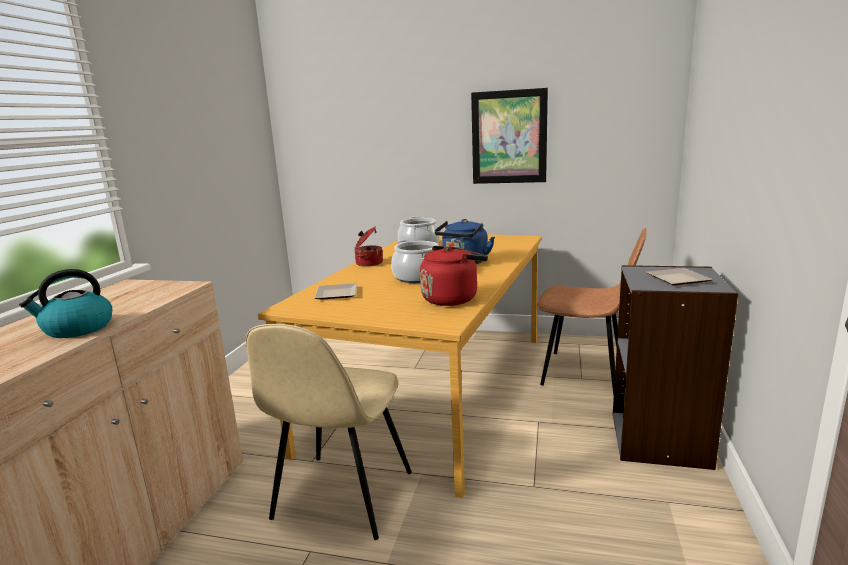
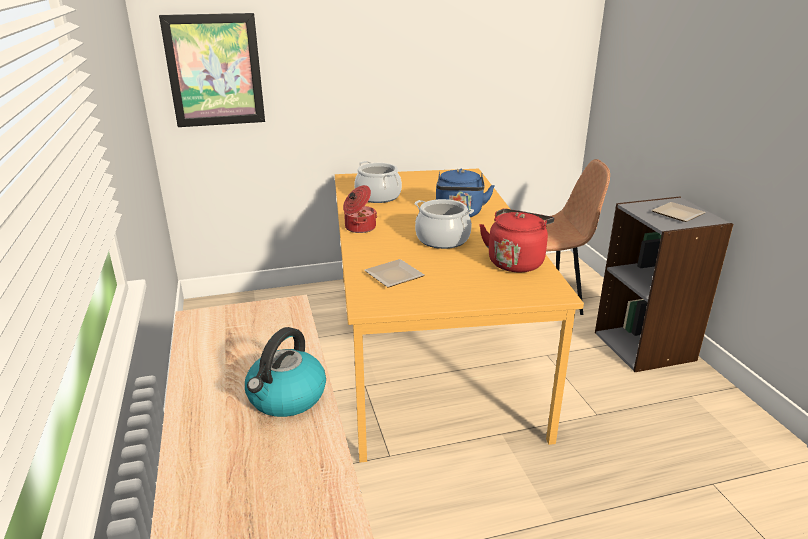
camera: 30 degrees left, 10 degrees up
(341, 497) = (457, 480): beige chair -> none
(509, 137) = (442, 64): picture -> picture (215, 71)

